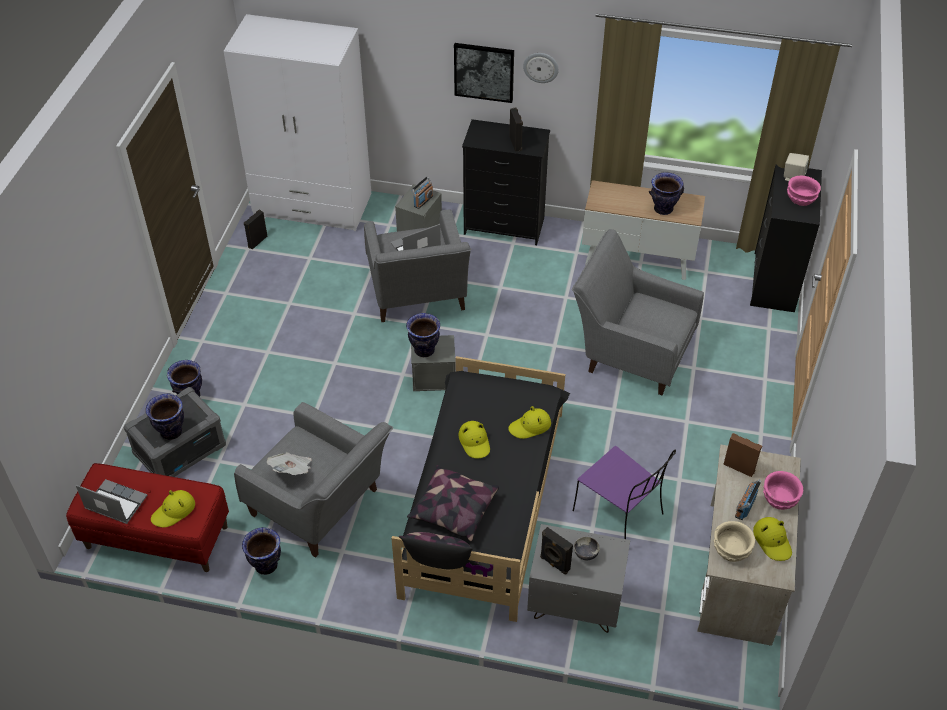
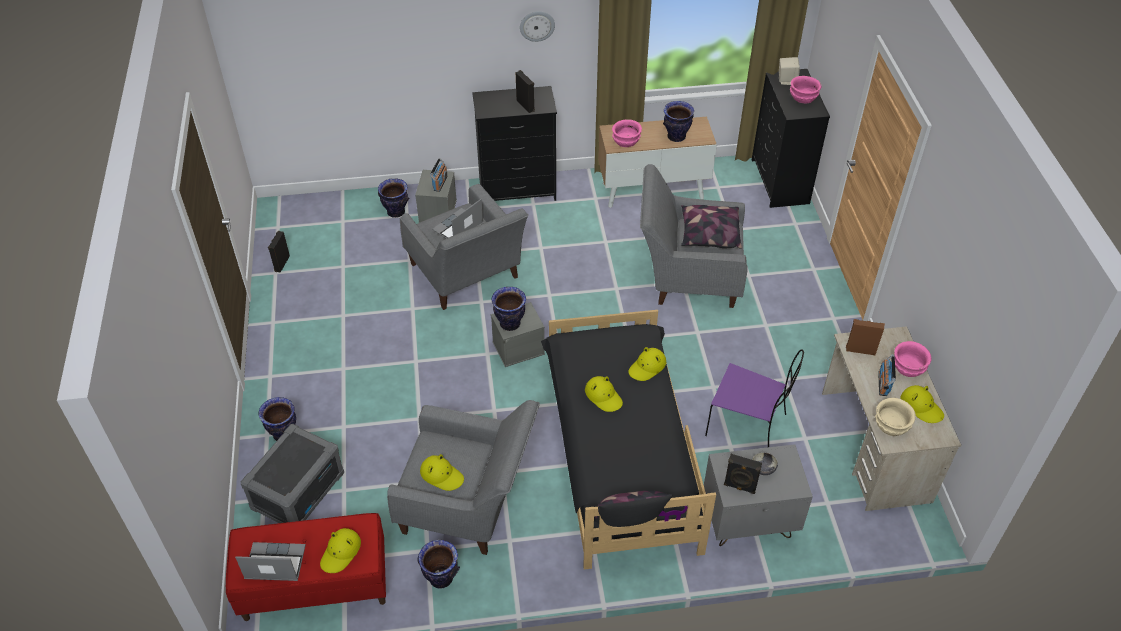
camera: 20 degrees left, 0 degrees up
(171, 432) = (294, 474): vase -> vase (396, 212)
(292, 470) = (442, 475): newspaper -> yellow hat
(313, 205) = (322, 215): white wardrobe -> none
(453, 510) = (615, 466): pillow -> pillow (709, 234)
(484, 72) = (480, 42): picture -> none
(610, 202) = (626, 141): none -> pink bowl

